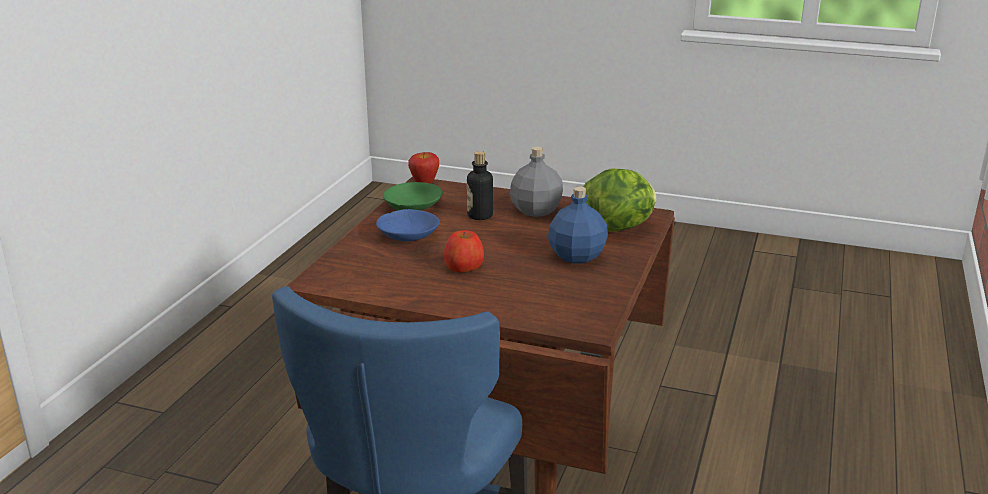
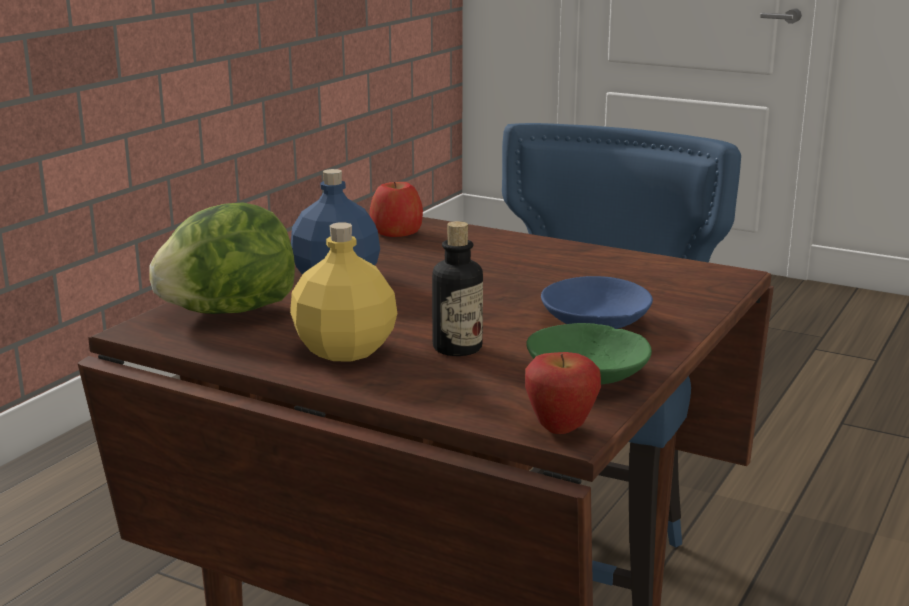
camera: 170 degrees left, 5 degrees down
(463, 267) = (511, 277): apple -> apple (397, 232)
(535, 210) = (345, 351): grey bottle -> yellow bottle

